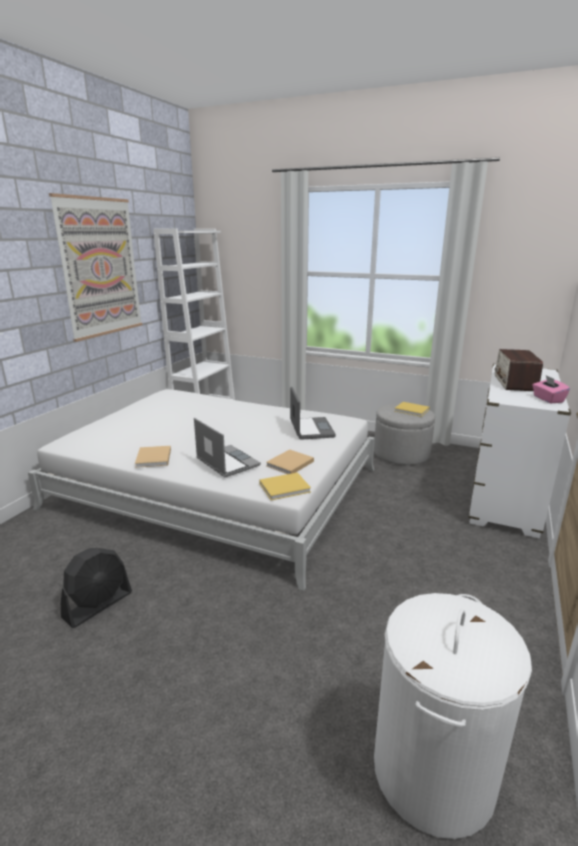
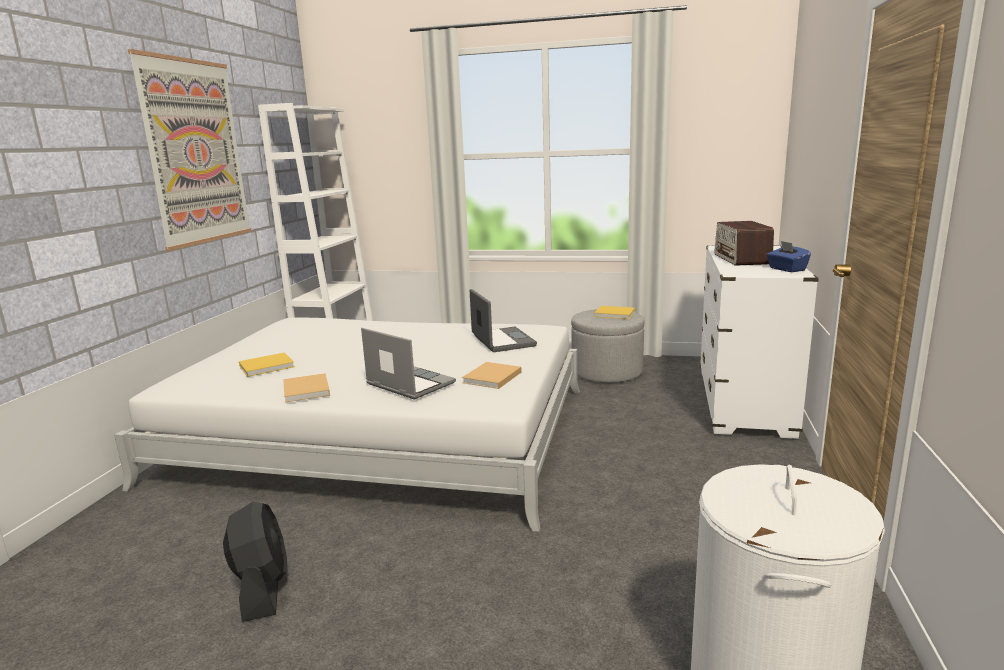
camera: 10 degrees left, 5 degrees down
(98, 605) = (262, 589): black fan -> black fan turned 45 degrees counterclockwise
(286, 487) = (499, 401): yellow book -> yellow book (268, 366)
(547, 399) = (786, 269): pink tissue box -> blue tissue box

